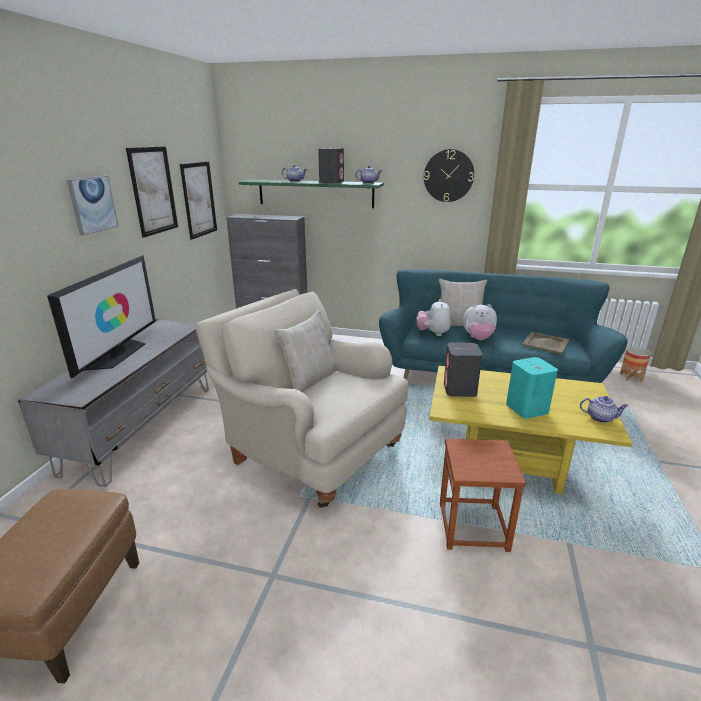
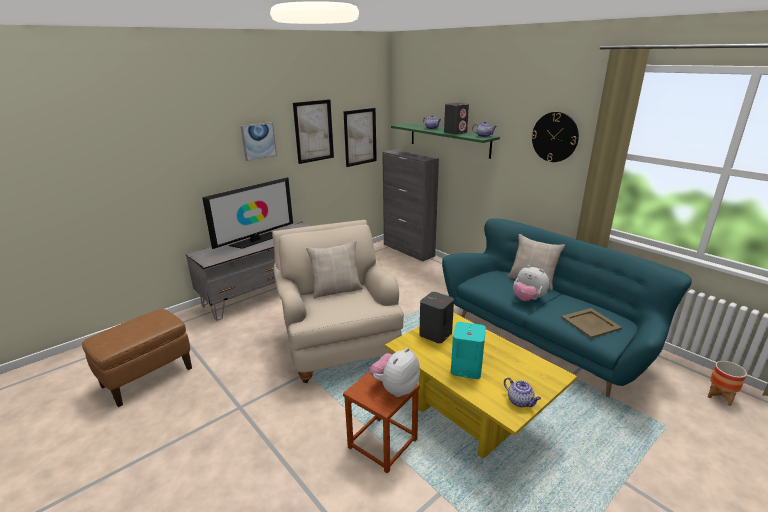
camera: 35 degrees right, 0 degrees up
(433, 333) = (492, 283): plush toy -> plush toy (395, 388)

